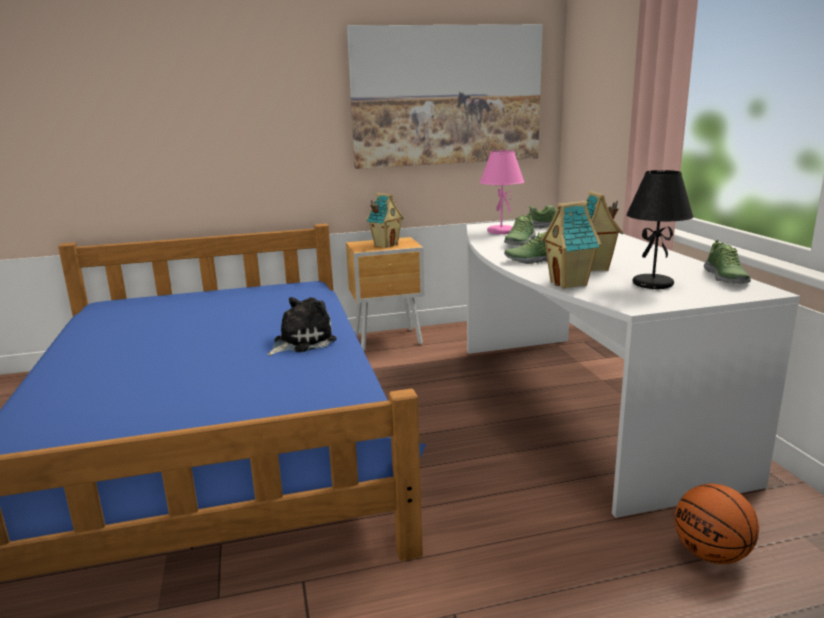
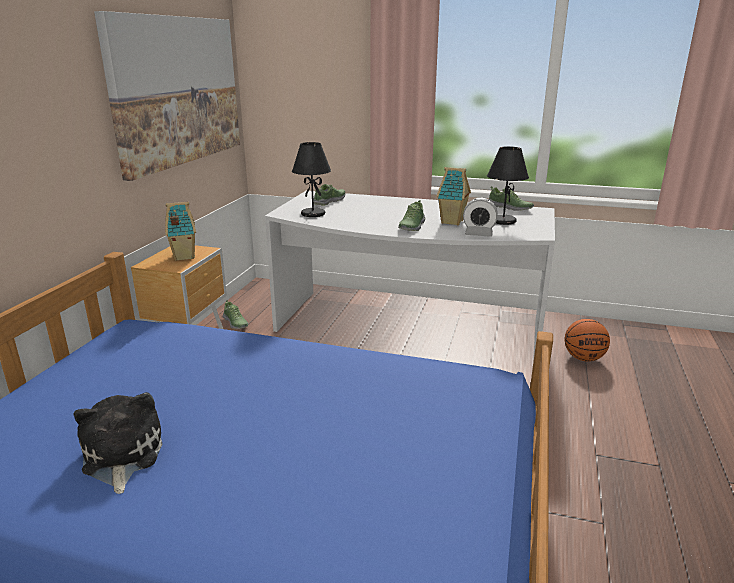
camera: 60 degrees left, 5 degrees up
(301, 342) = (307, 364): plush toy -> plush toy (121, 456)
(500, 231) = (312, 214): pink table lamp -> black table lamp
(519, 242) = (355, 218): shoe -> shoe (235, 323)
(569, 283) = (478, 234): toy house -> alarm clock

